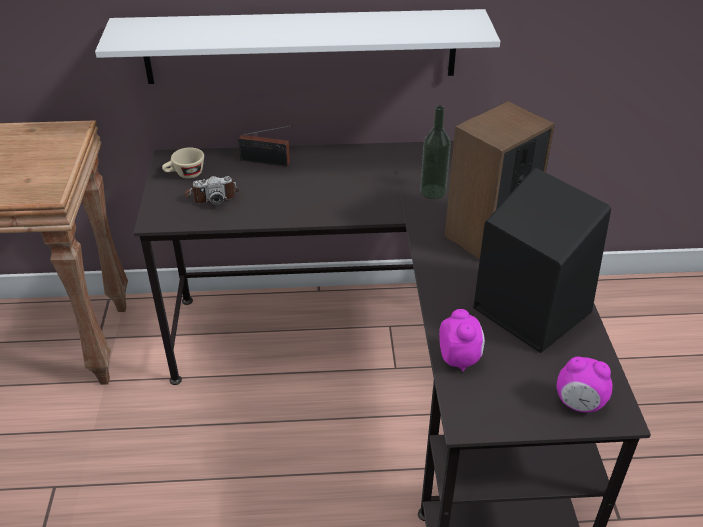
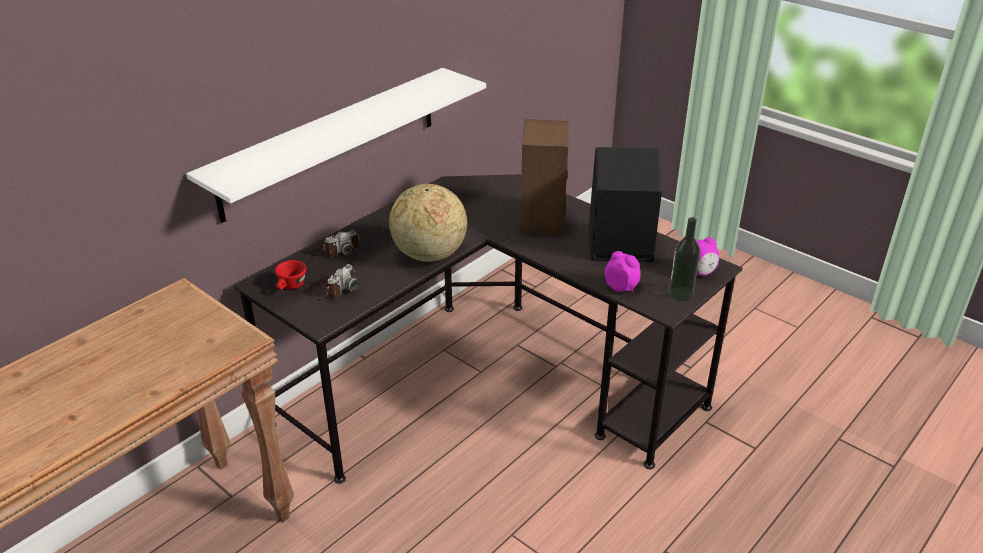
camera: 45 degrees left, 5 degrees down
(185, 175) = (290, 287): beige cup -> red cup
(267, 162) = (338, 249): radio -> camera
(329, 209) = (429, 255): none -> globe
(433, 191) = (475, 212): bottle -> bottle (681, 294)

